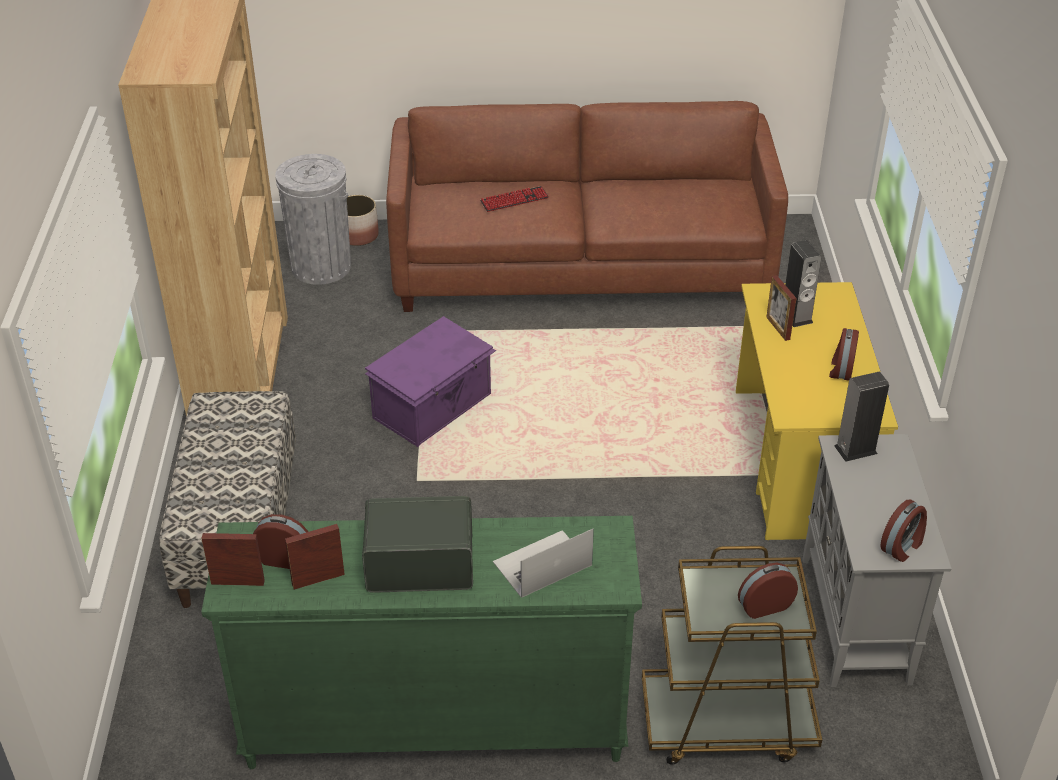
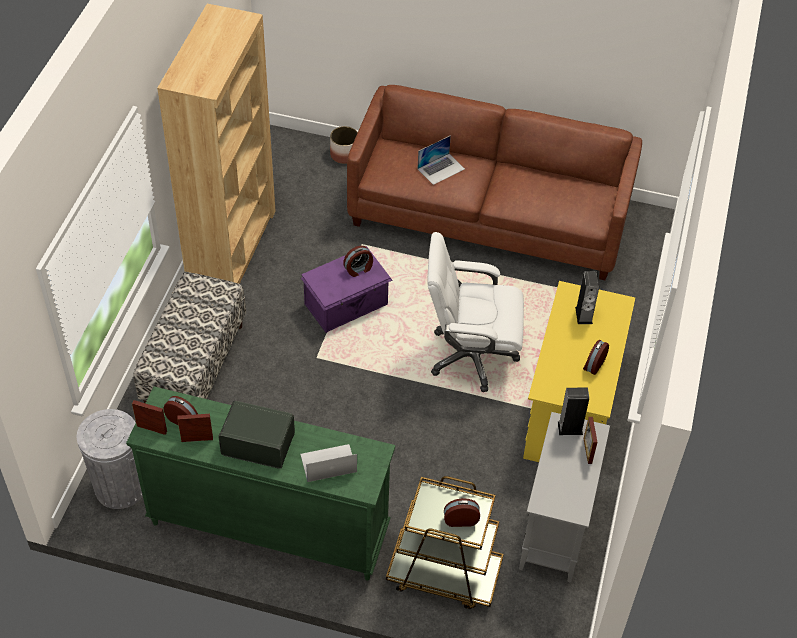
camera: 15 degrees right, 10 degrees up
(321, 266) = (310, 175): grey trash can -> grey trash can (120, 487)
(514, 200) = (441, 169): keyboard -> laptop
(633, 431) = (470, 356): none -> white office chair
(778, 328) = (566, 322): picture frame -> picture frame (587, 451)
(902, 546) = (565, 503): alarm clock -> alarm clock (358, 269)

